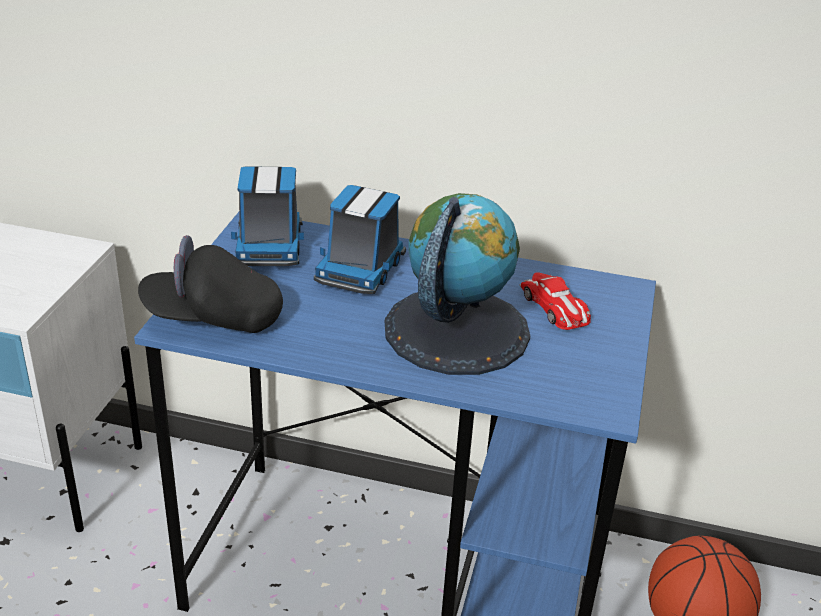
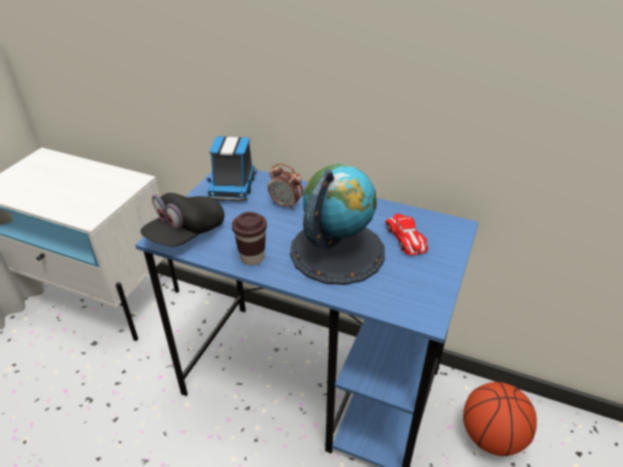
camera: 10 degrees right, 5 degrees up
(213, 317) = (186, 234): black cap -> black cap turned 60 degrees counterclockwise
(328, 345) = (252, 257): none -> brown cup
(361, 269) = (286, 204): toy truck -> alarm clock

